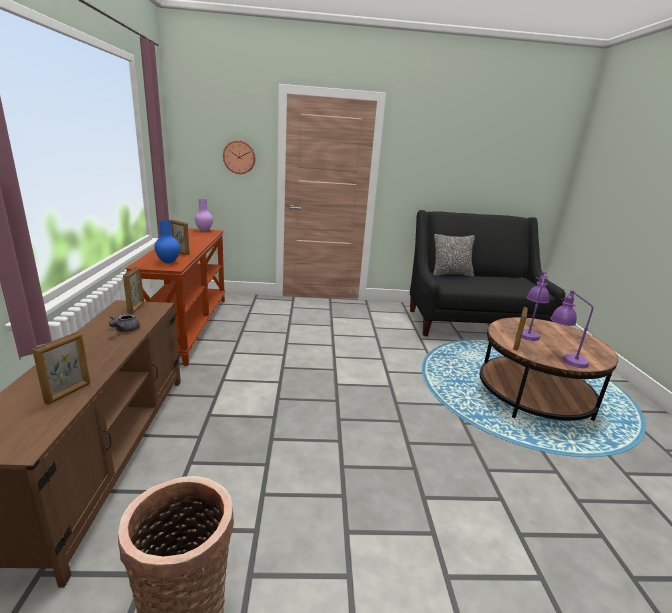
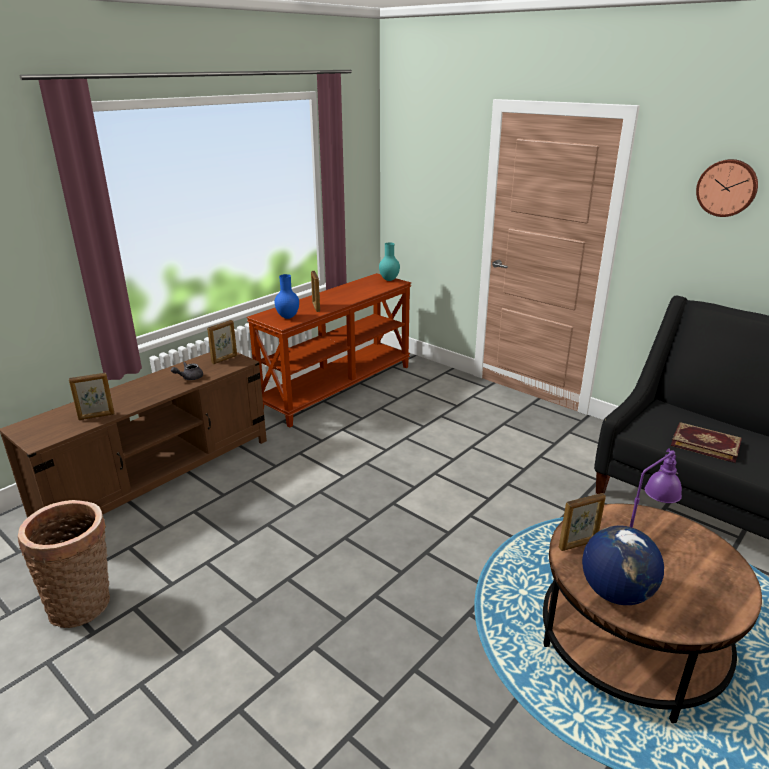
camera: 45 degrees right, 5 degrees up
(204, 230) = (389, 279): purple vase -> turquoise vase
(239, 157) = (445, 193): wall clock -> wall clock (727, 188)
(450, 274) = (691, 413): pillow -> none
(478, 285) = (705, 443): none -> book
(563, 358) = (616, 592): purple table lamp -> globe

